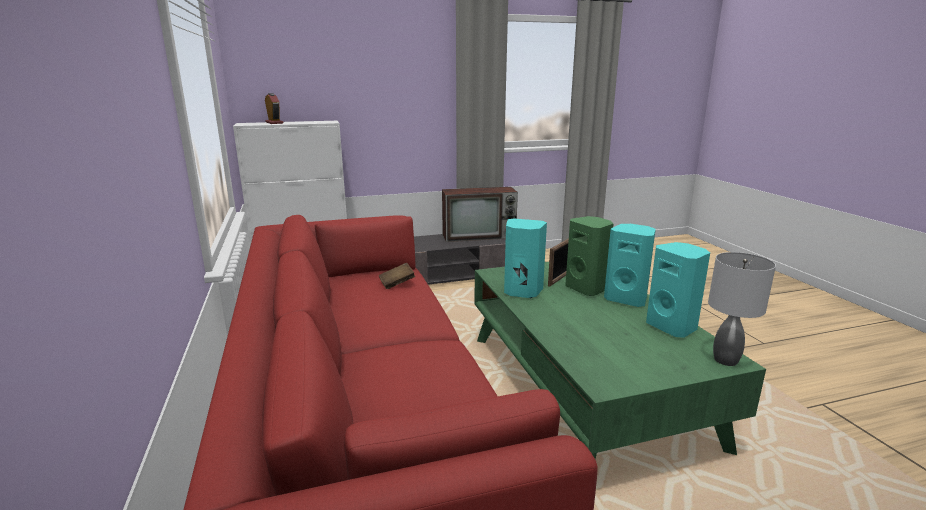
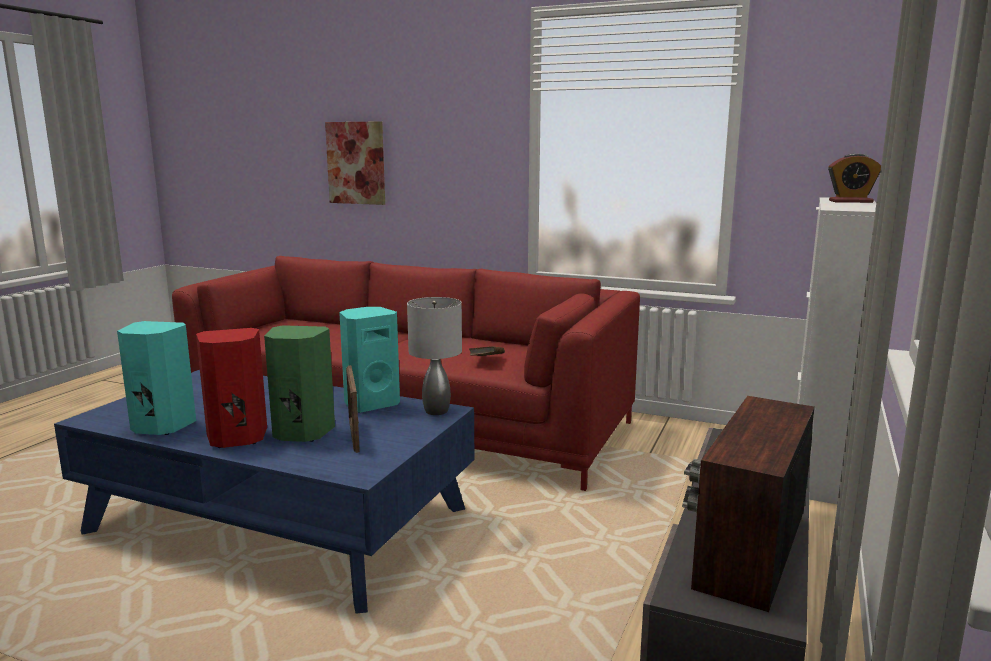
camera: 130 degrees right, 5 degrees down
(87, 179) = (356, 163): none -> picture
(583, 386) = (279, 521): green coffee table -> blue coffee table
(627, 299) = (237, 439): turquoise speaker -> red speaker
(726, 360) = (97, 417): grey table lamp -> grey table lamp (436, 411)

